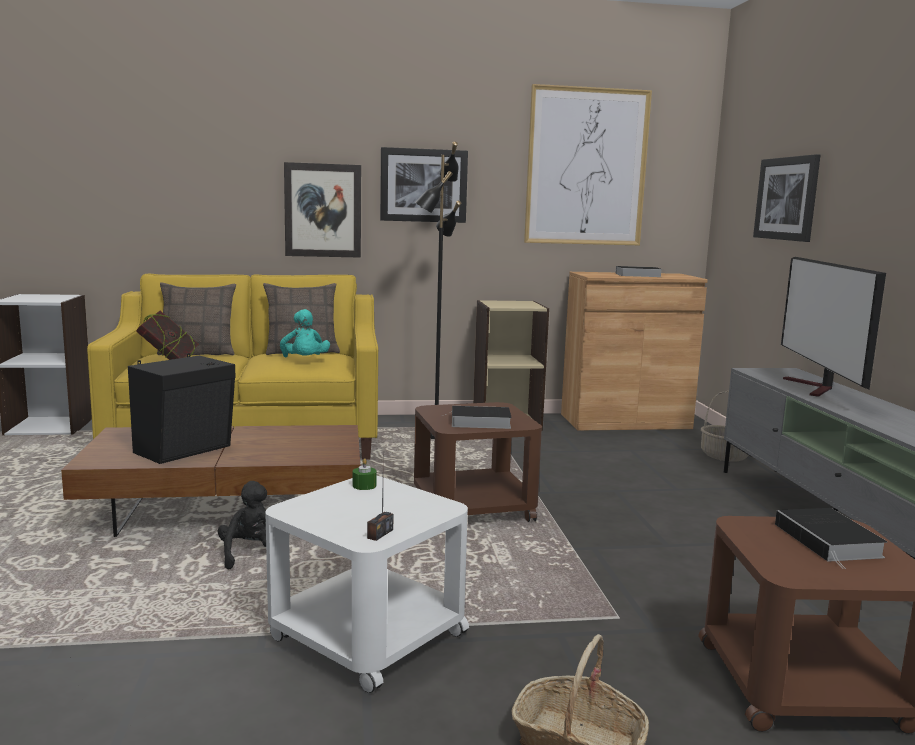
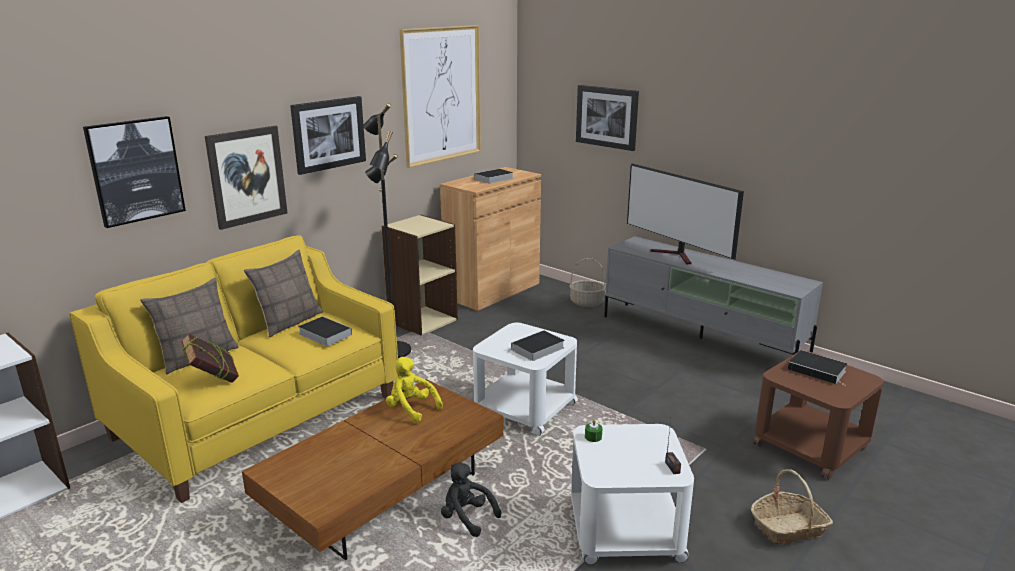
camera: 40 degrees left, 10 degrees up
(186, 450) = (365, 460): black speaker -> none
(213, 182) = (135, 170): none -> picture
(297, 436) = (411, 409): none -> yellow plush toy
(305, 361) = (323, 334): turquoise plush toy -> book
(473, 507) = (524, 408): brown side table -> white side table

